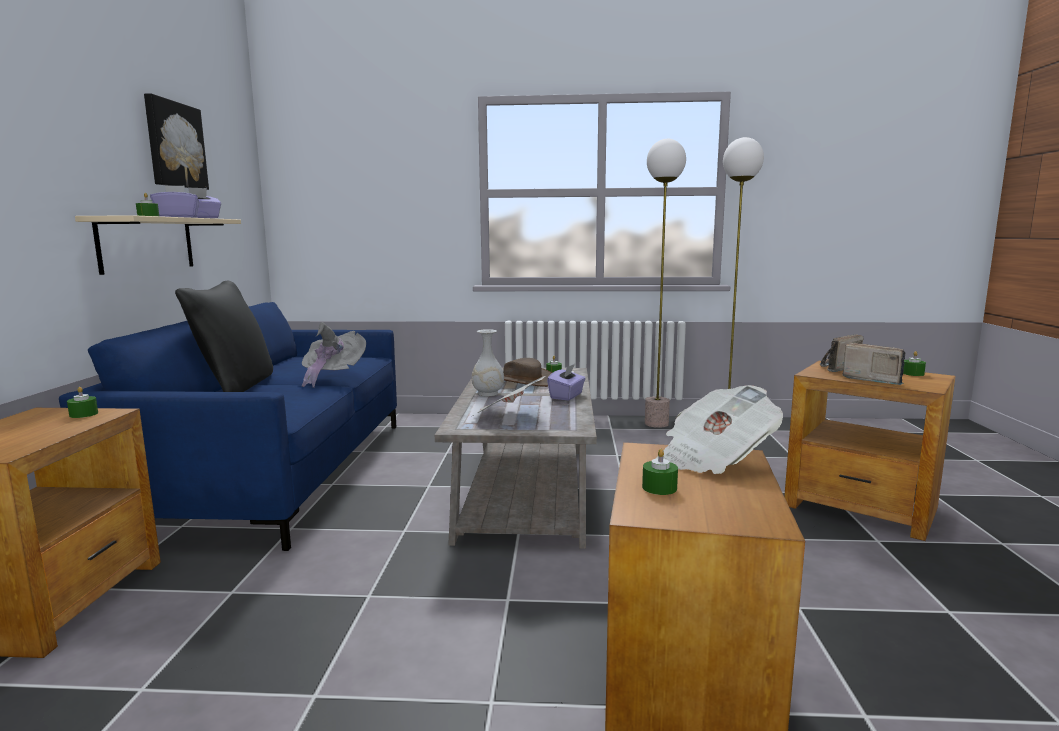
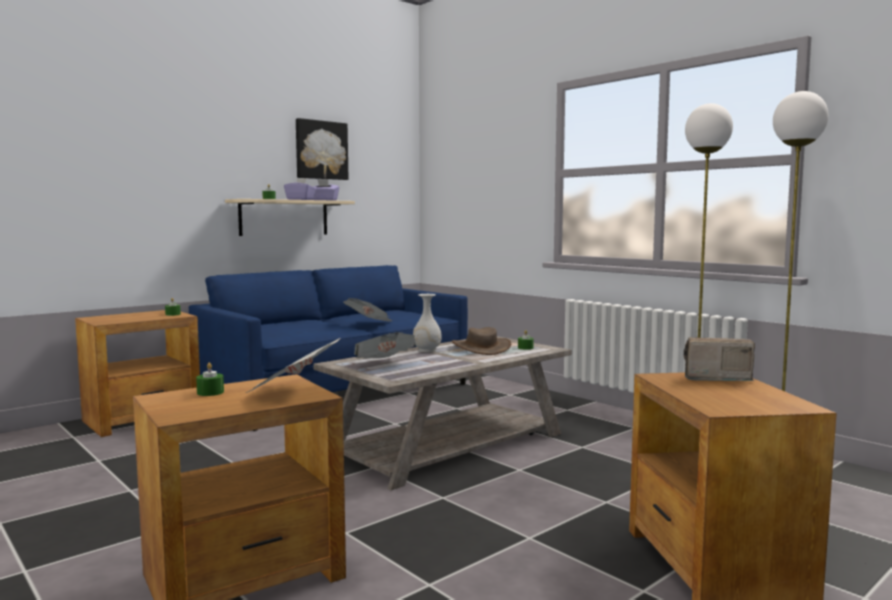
camera: 45 degrees right, 5 degrees down
(235, 386) = (309, 320): black pillow -> none
(332, 377) = (369, 323): grey hat -> newspaper
(566, 396) = (471, 362): purple tissue box -> none
(872, 379) = (695, 392): radio -> none
(913, 374) = (781, 399): green candle -> none

